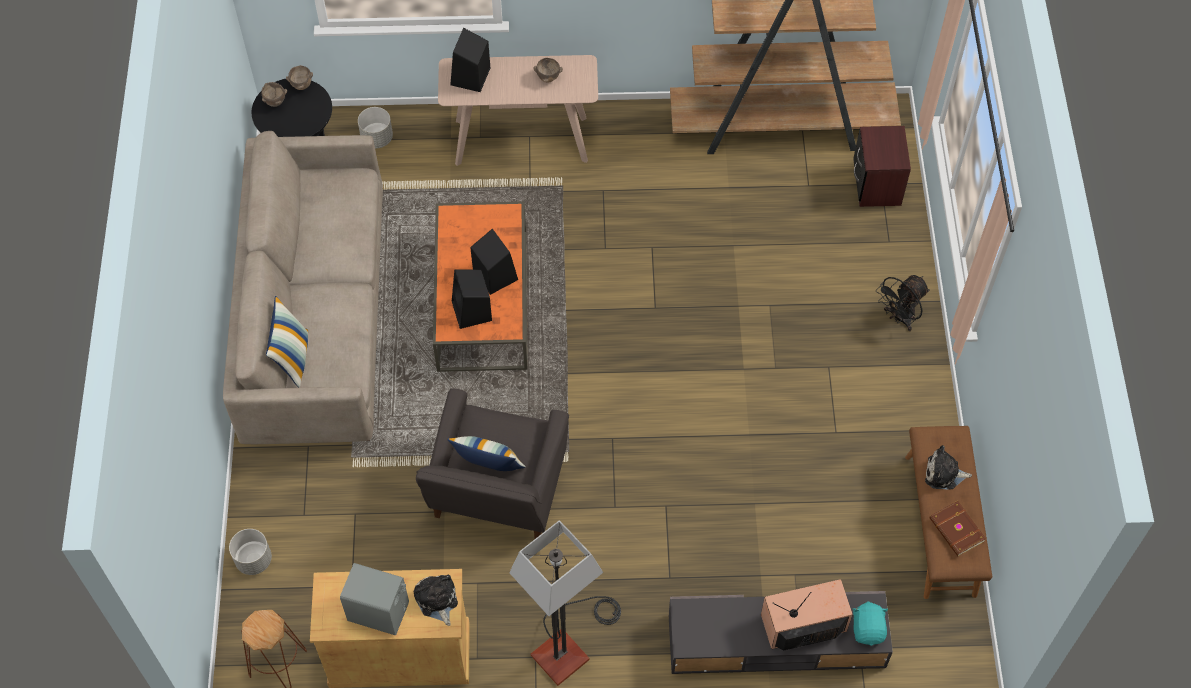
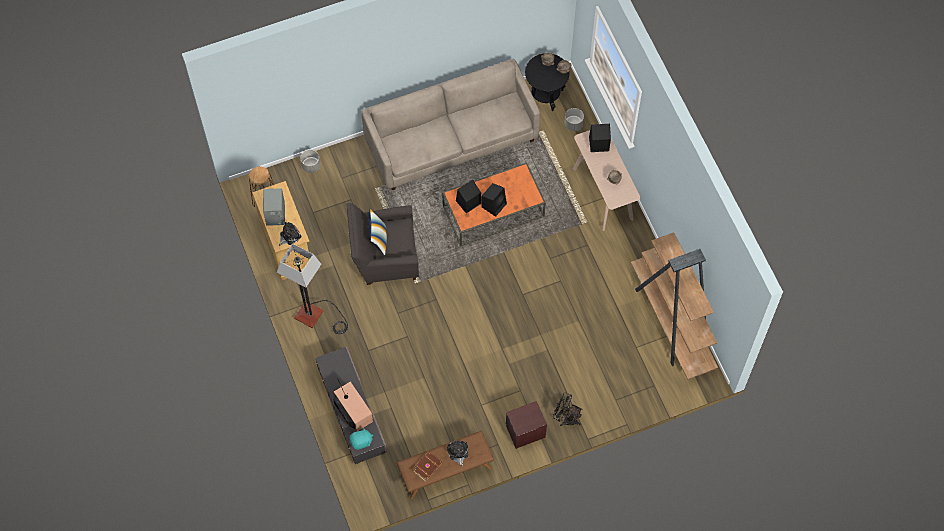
camera: 70 degrees right, 5 degrees up
(292, 357) = (404, 132): pillow -> none
(876, 184) = (652, 383): brown nightstand -> brown nightstand (525, 431)

